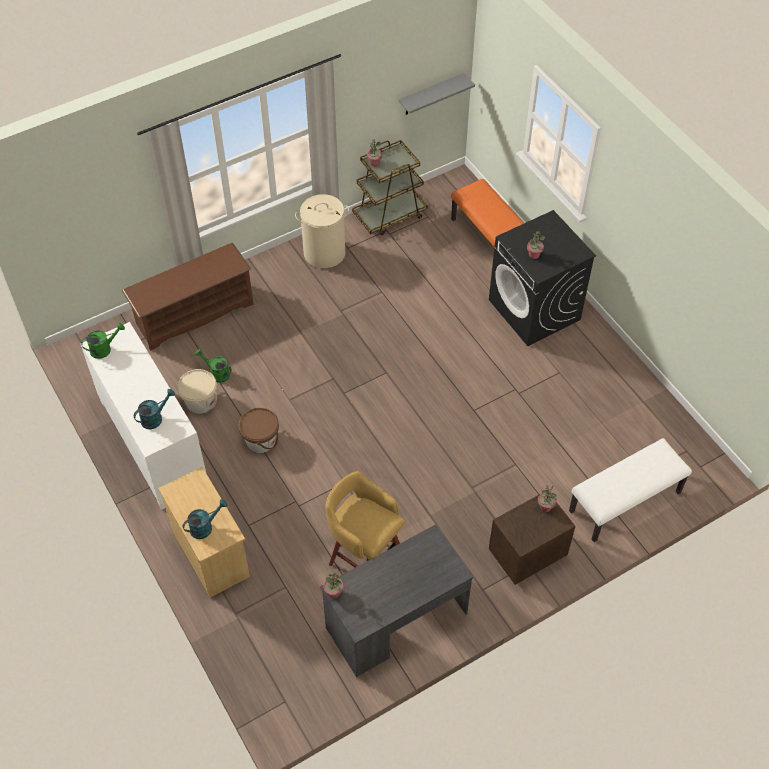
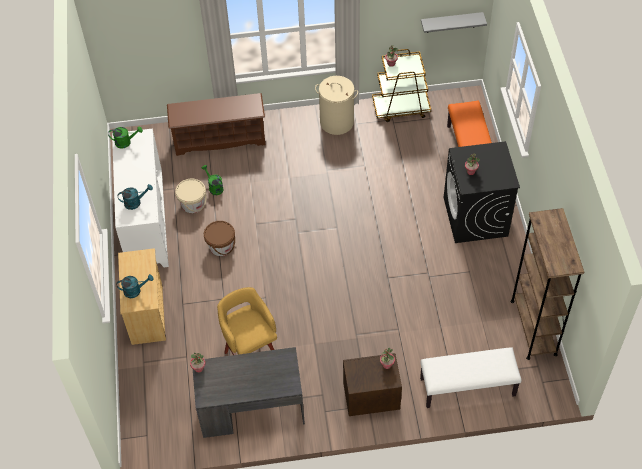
camera: 25 degrees right, 0 degrees up
(659, 410) = (533, 327): none -> brown bookcase

